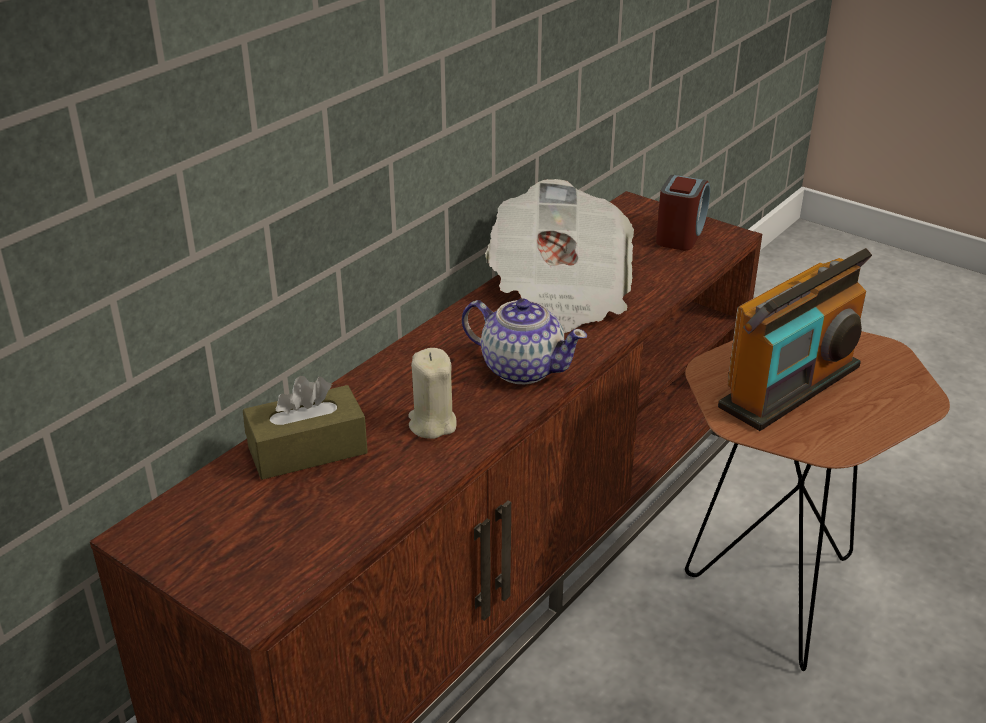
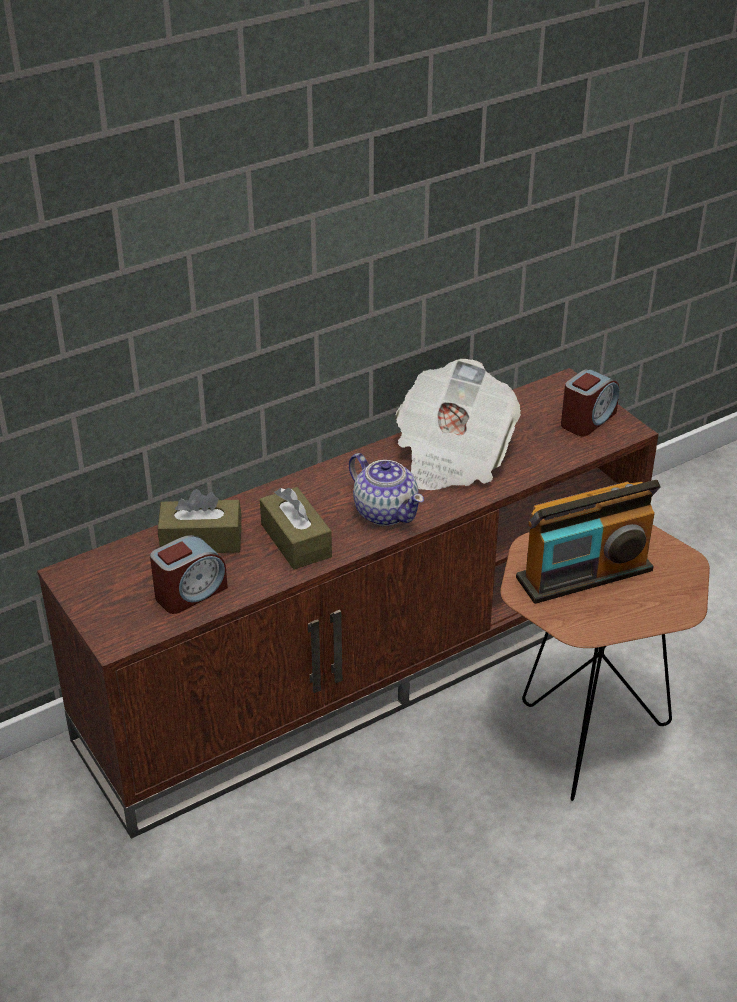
camera: 20 degrees right, 5 degrees up
(327, 518) = (190, 593): none -> alarm clock
(432, 424) = (296, 540): beige candle -> brown tissue box

